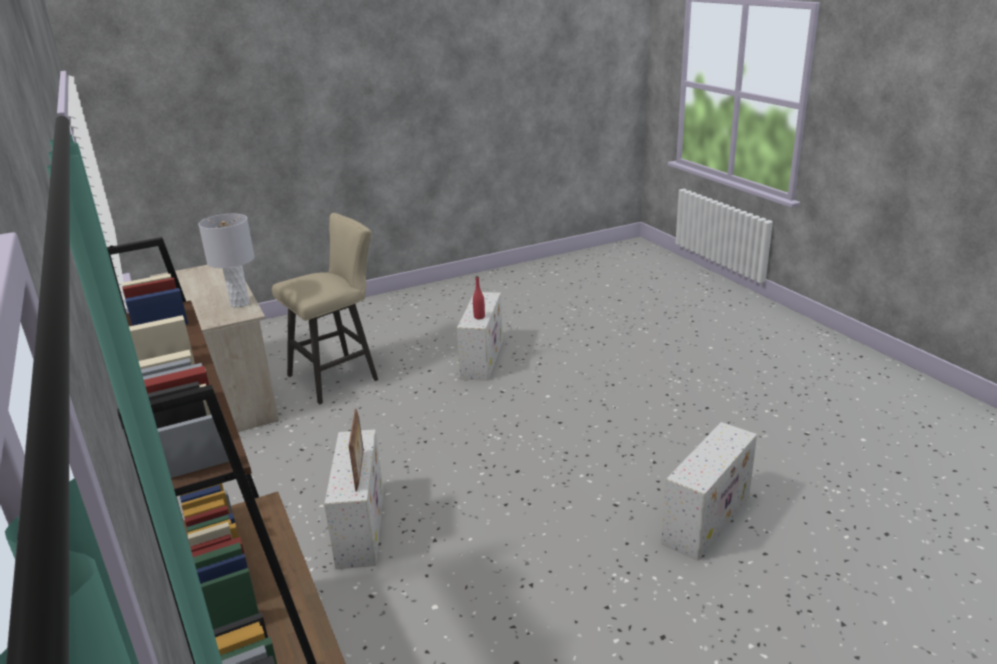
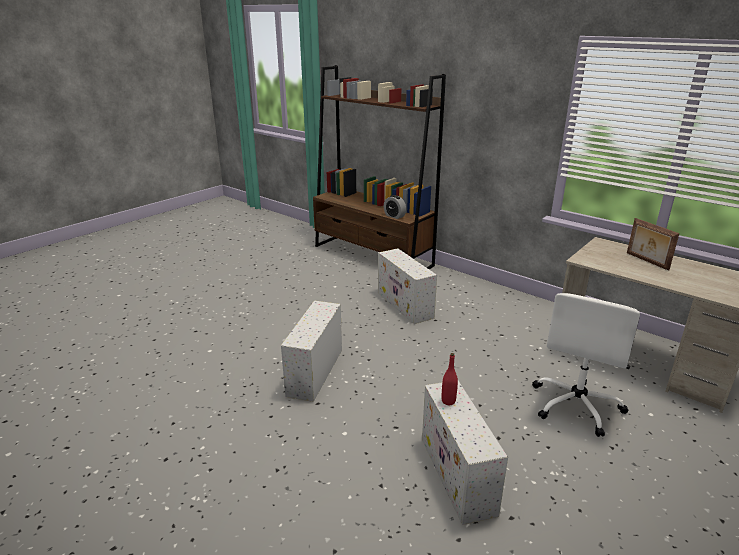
camera: 155 degrees right, 0 degrees up
(239, 303) = (611, 266): grey table lamp -> none
(272, 524) = (394, 216): none -> alarm clock
(339, 376) = (576, 405): beige stool -> white office chair
(360, 470) = (397, 261): picture frame -> picture frame (646, 261)
(707, 518) = (187, 351): white storage box -> white storage box (315, 373)

